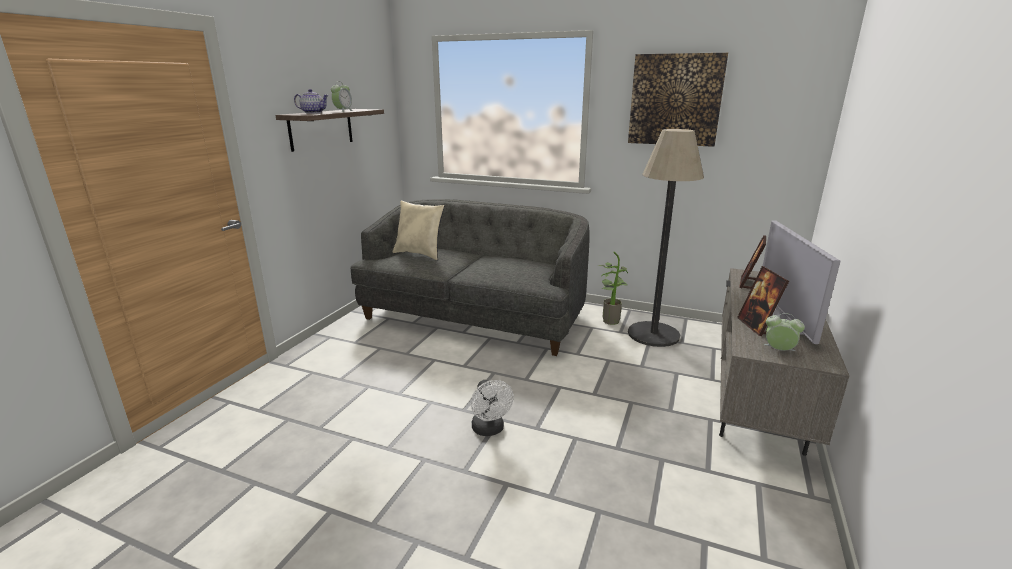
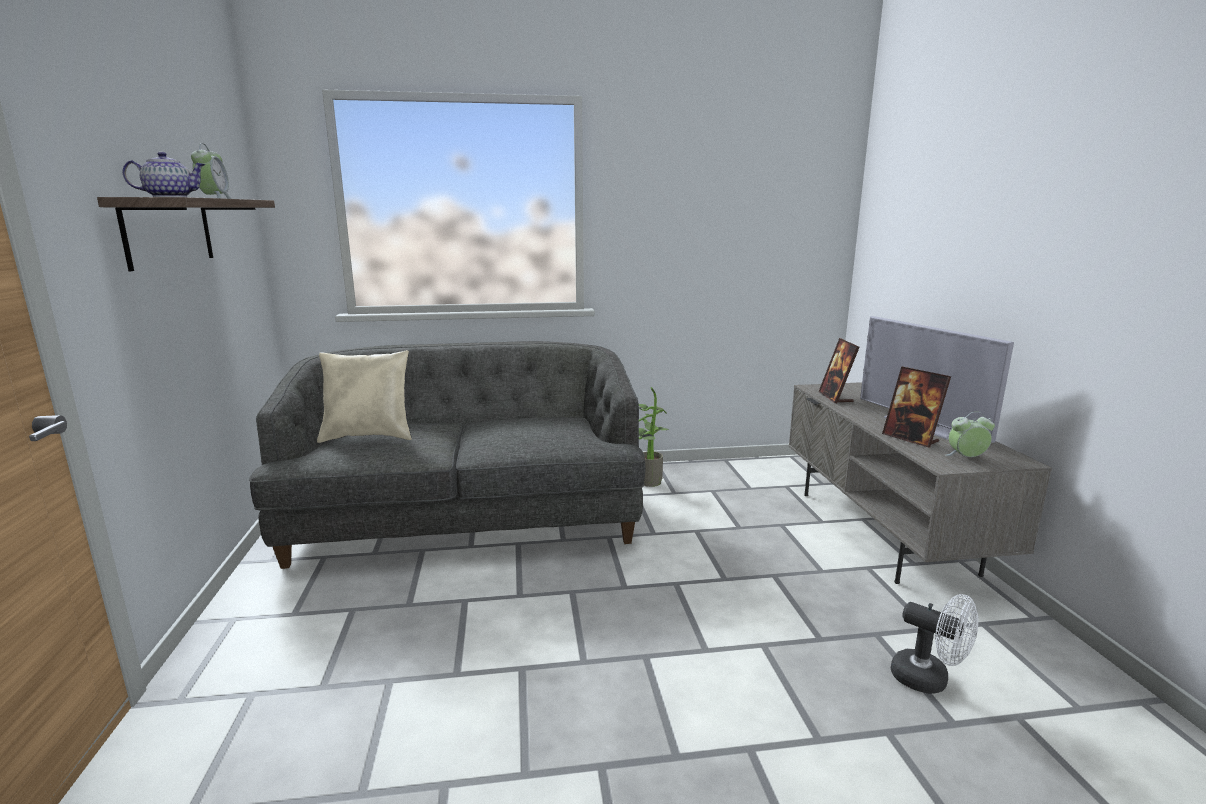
camera: 30 degrees left, 5 degrees down
(489, 430) = (649, 678): white fan -> white fan (929, 680)
(653, 334) = (712, 486): floor lamp -> none
(675, 100) = (692, 188): picture -> none

